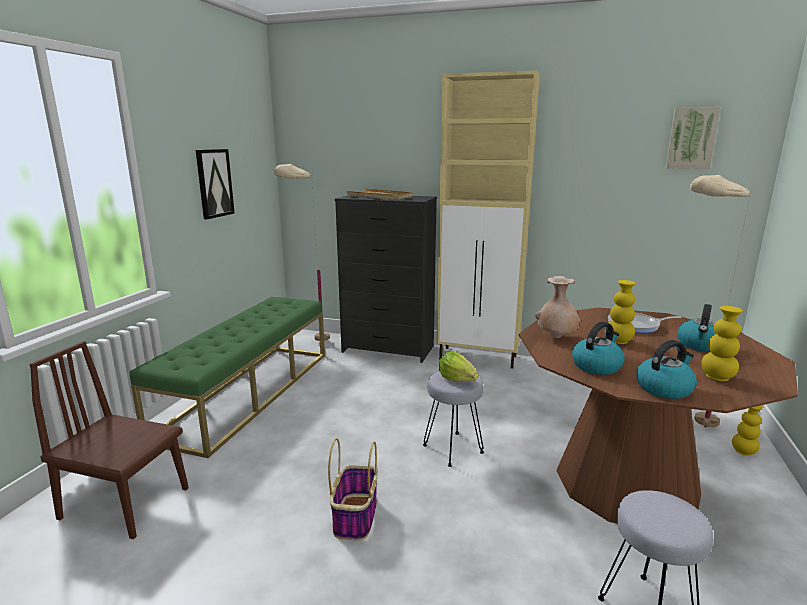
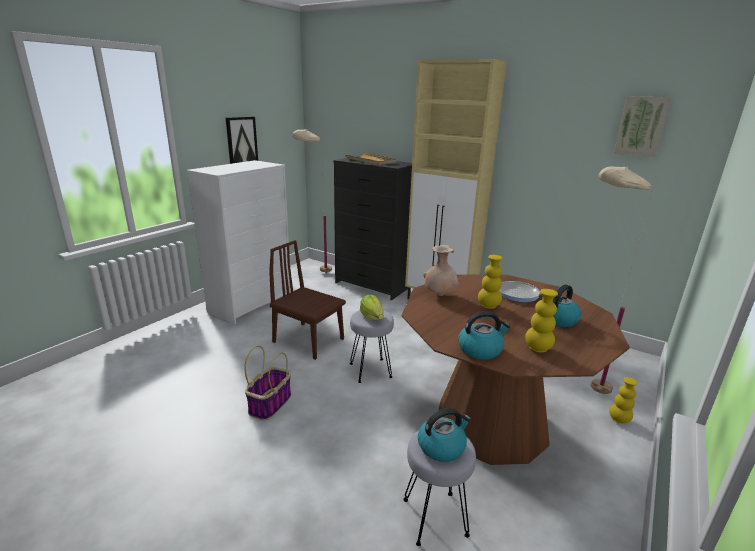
camera: 15 degrees right, 5 degrees up
(125, 503) = (135, 365): brown chair -> brown chair (308, 340)
(248, 392) = (251, 303): green bench -> white dresser
(596, 366) = (446, 323): kettle -> kettle (442, 446)

